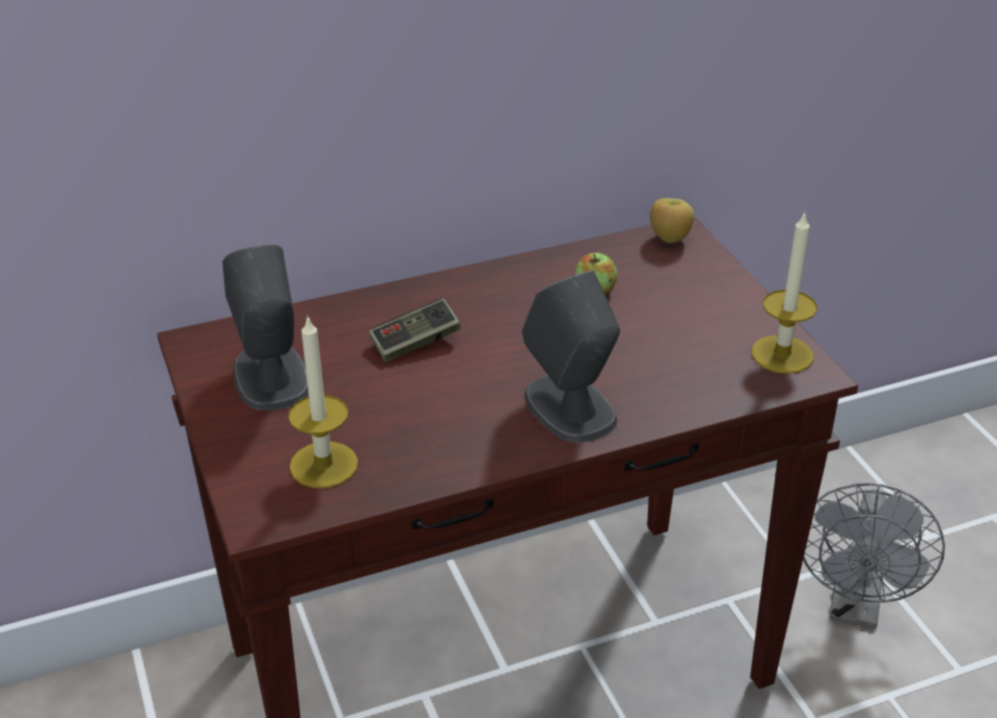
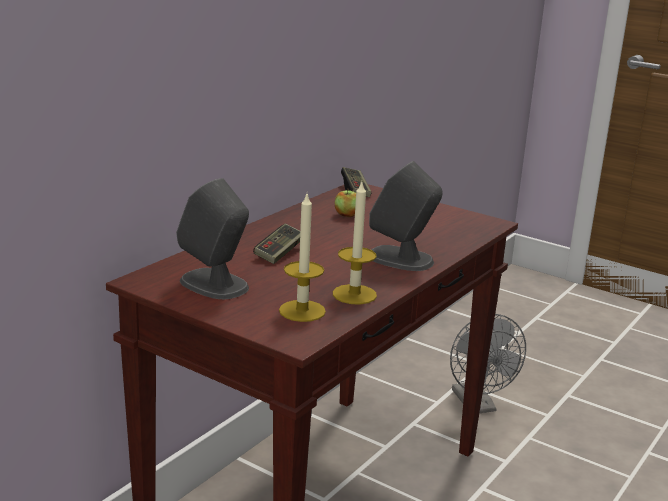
camera: 35 degrees left, 15 degrees down
(669, 239) = (355, 190): apple -> game controller
(782, 354) = (470, 219): candle -> candle (354, 294)

